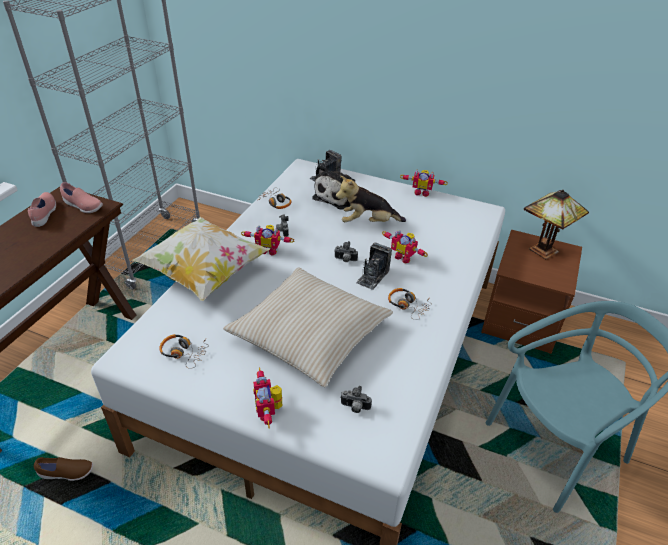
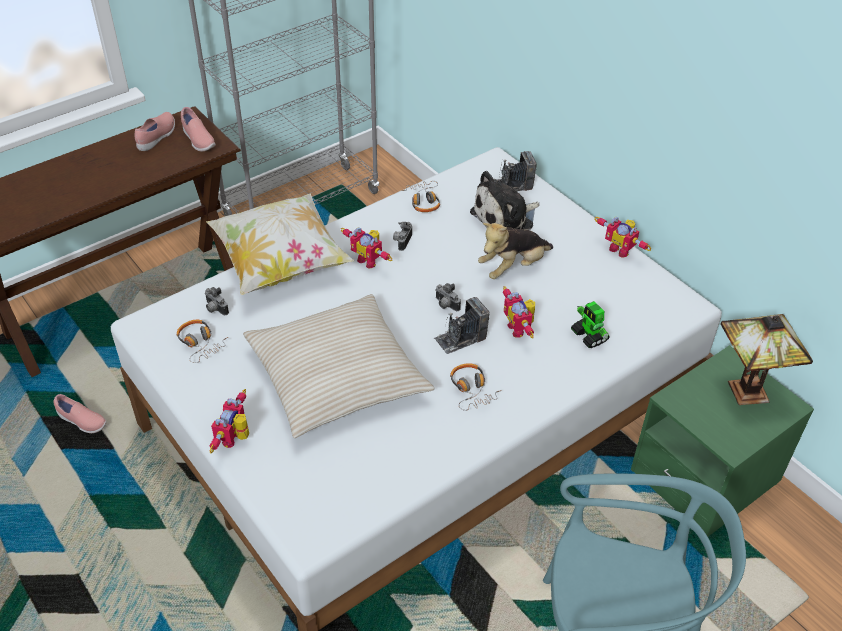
camera: 30 degrees right, 5 degrees up
(66, 473) = (82, 421): brown shoe -> pink shoe
(355, 408) = (320, 474): camera -> camera (215, 309)
(368, 223) = (513, 267): plush toy -> plush toy turned 60 degrees counterclockwise
(449, 246) = (589, 336): none -> toy robot
(521, 319) = (705, 476): brown nightstand -> green nightstand

